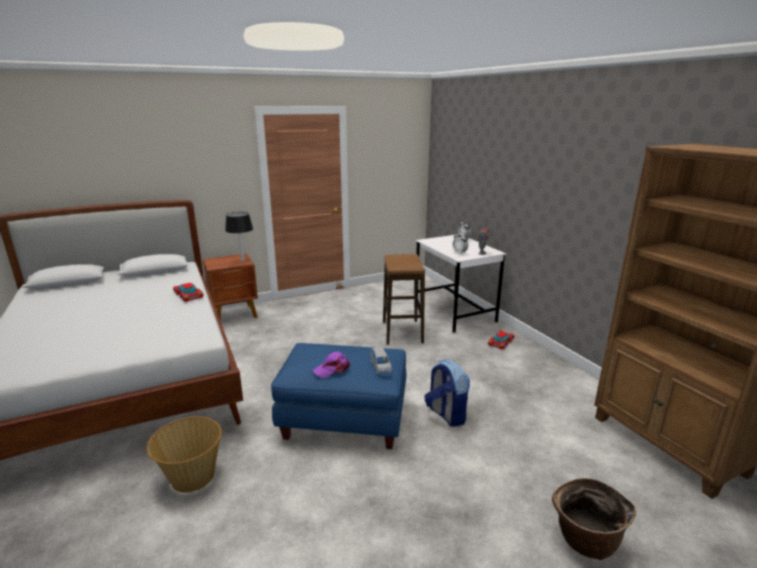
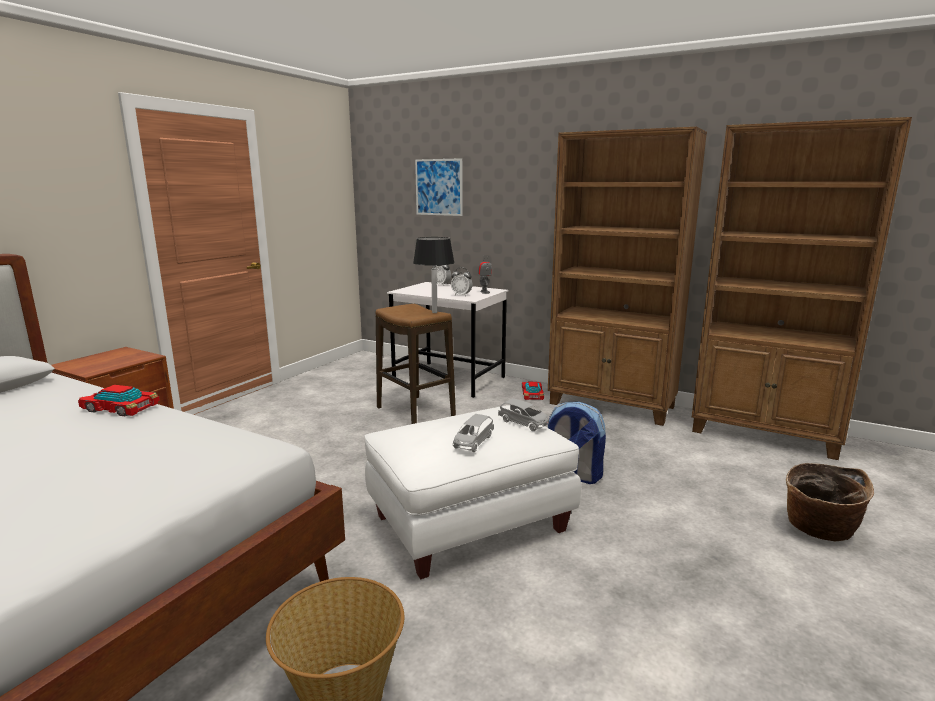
camera: 35 degrees left, 5 degrees down
(242, 261) = (136, 356): black table lamp -> black table lamp (434, 312)
(332, 369) = (473, 442): purple cap -> grey toy car
(345, 419) = (470, 522): blue ottoman -> white ottoman
(474, 162) = (439, 187): none -> picture
(554, 372) = (612, 405): none -> brown bookcase

